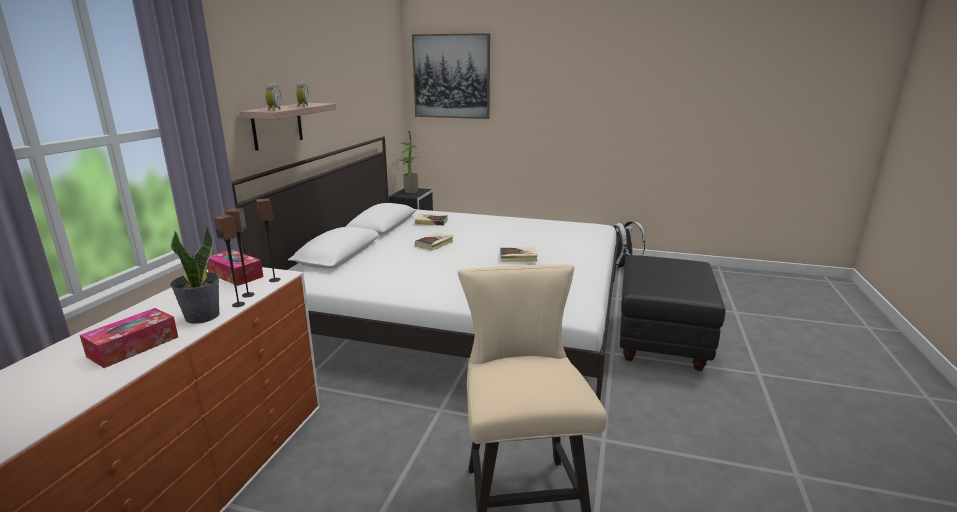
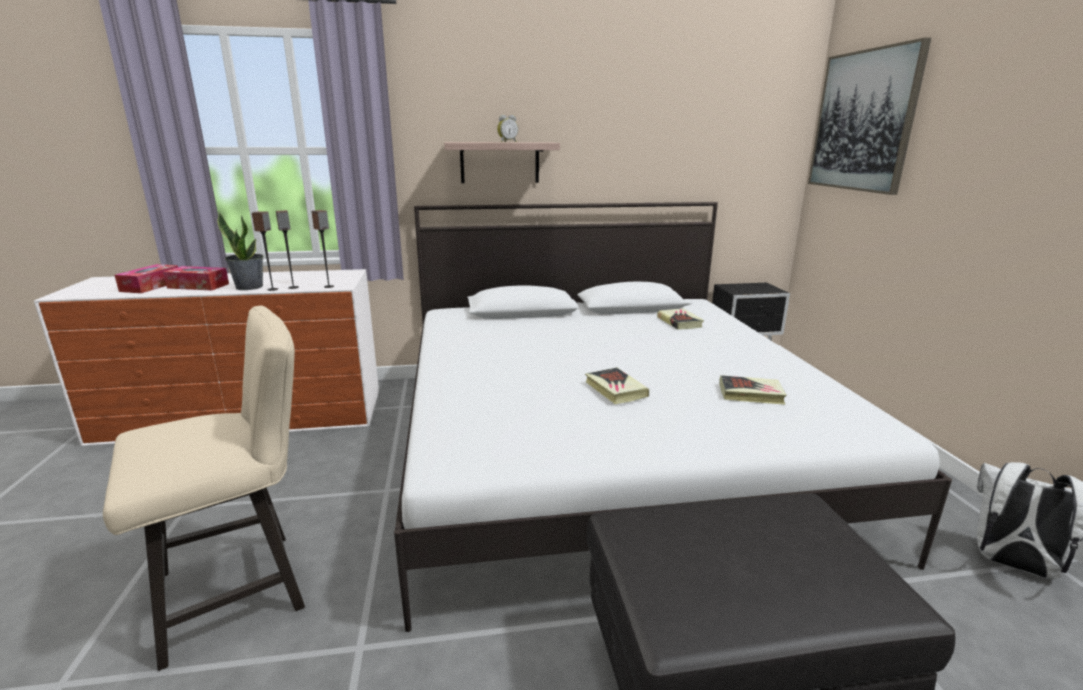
camera: 65 degrees right, 0 degrees up
(235, 275) = (336, 277): tissue box -> tissue box (151, 286)
(273, 110) = (460, 142): alarm clock -> none
(409, 191) = (753, 286): potted plant -> none
(434, 244) = (604, 339): book -> book (751, 394)

